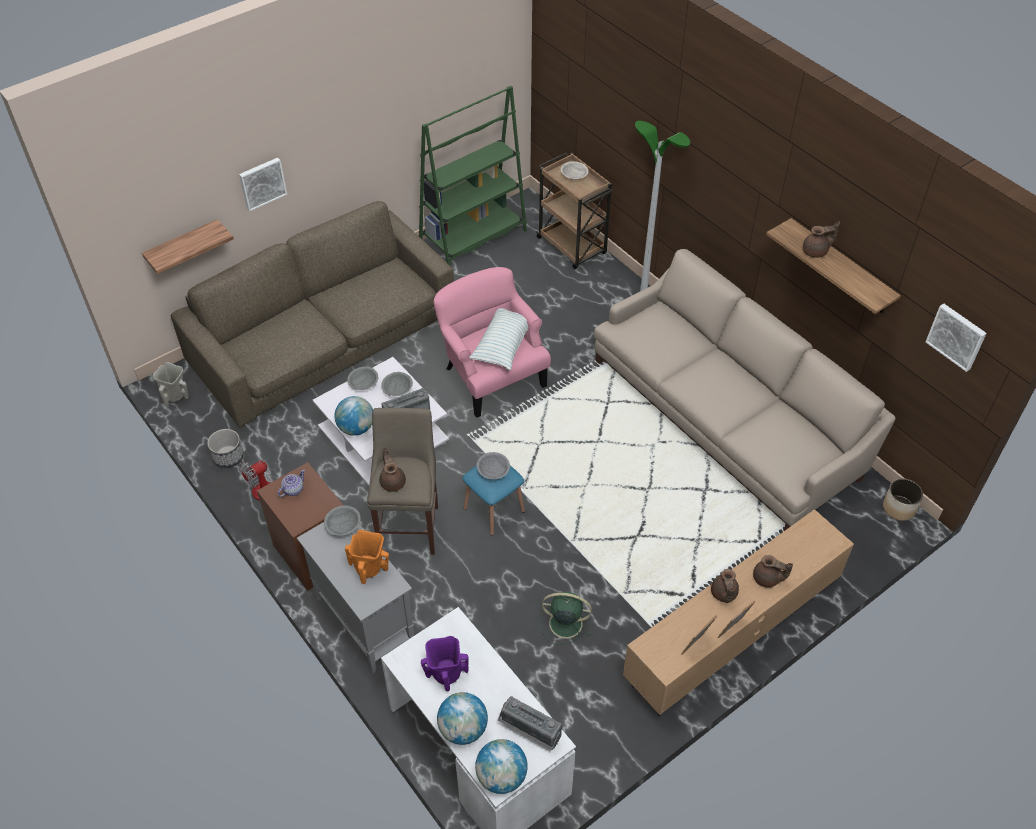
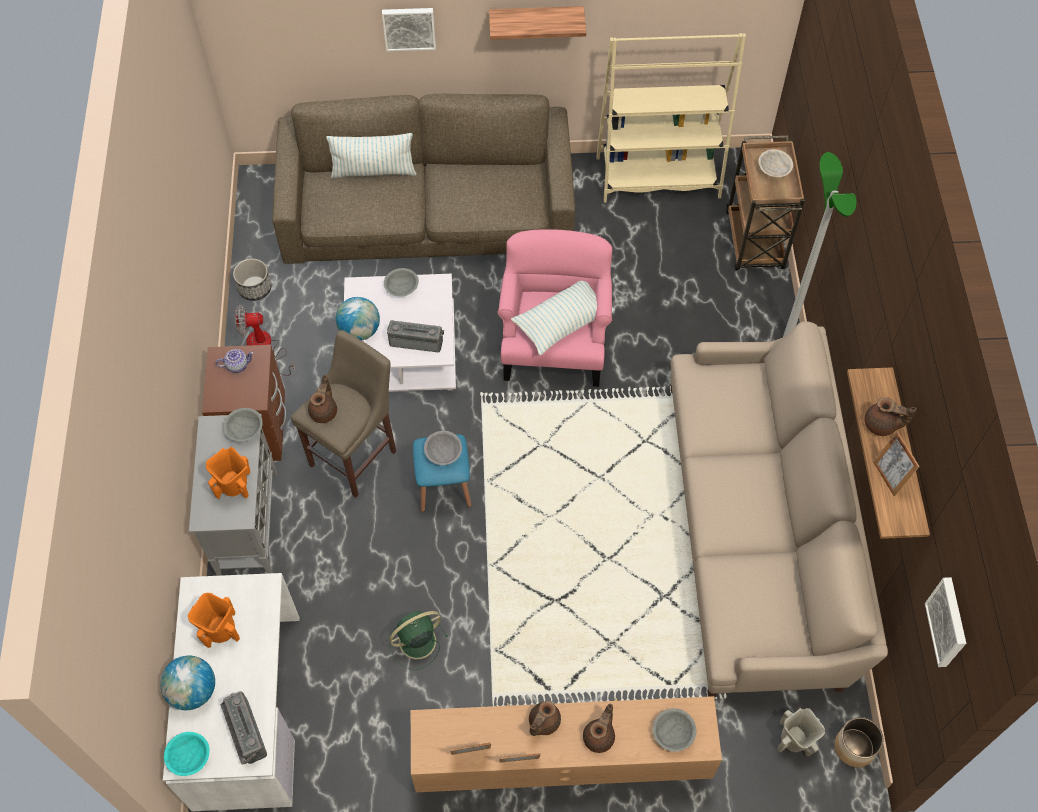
camera: 35 degrees right, 10 degrees up
(175, 395) = (256, 199): beige vase -> beige vase (795, 740)
(183, 247) = (305, 58): shelf -> shelf (536, 20)
(273, 320) = (373, 171): none -> pillow
(397, 389) = (428, 312): grey bowl -> grey bowl (673, 733)
(445, 674) = (220, 629): purple vase -> orange vase
(473, 238) = (658, 177): green bookcase -> beige bookcase
(501, 776) = (189, 757): globe -> turquoise bowl
(564, 623) = (416, 642): green fan -> green fan turned 75 degrees counterclockwise
(767, 579) = (599, 736): brown teapot -> brown teapot turned 120 degrees counterclockwise
(848, 277) = (888, 477): none -> picture frame

